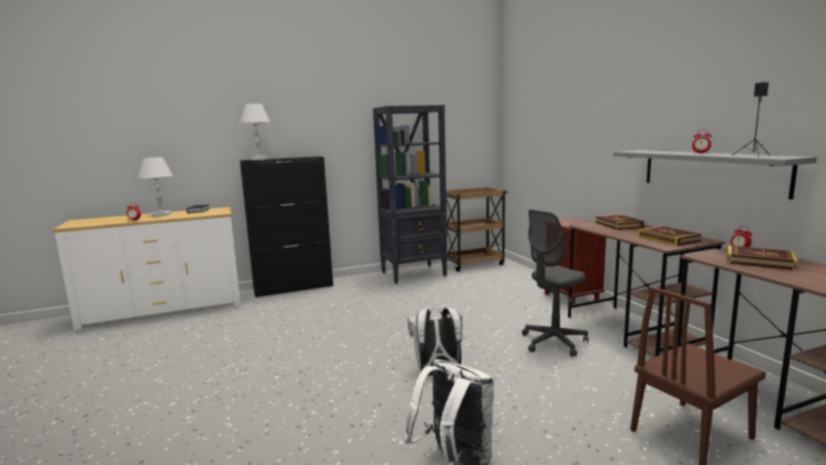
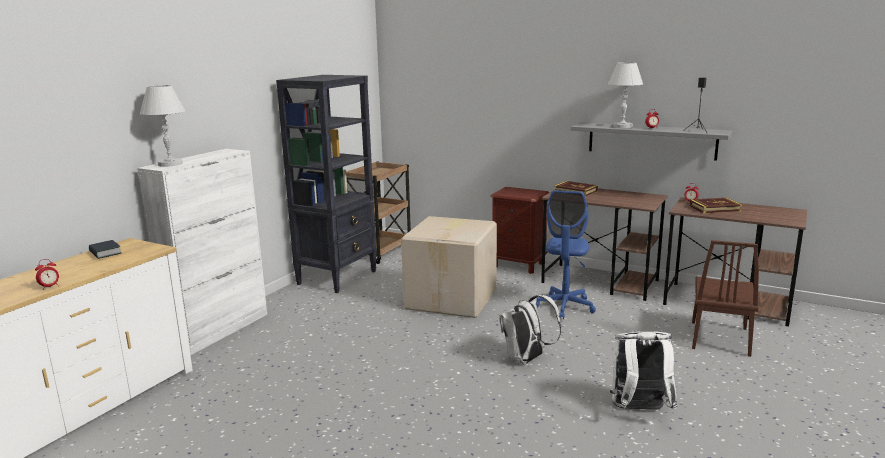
camera: 40 degrees left, 5 degrees up
(161, 215) = (60, 270): white table lamp -> white table lamp (622, 126)
(294, 287) = (220, 330): black cabinet -> white cabinet
(466, 309) = (453, 299): none -> cardboard box
(553, 343) = (565, 306): grey office chair -> blue office chair
(668, 239) = (634, 199): book -> none

